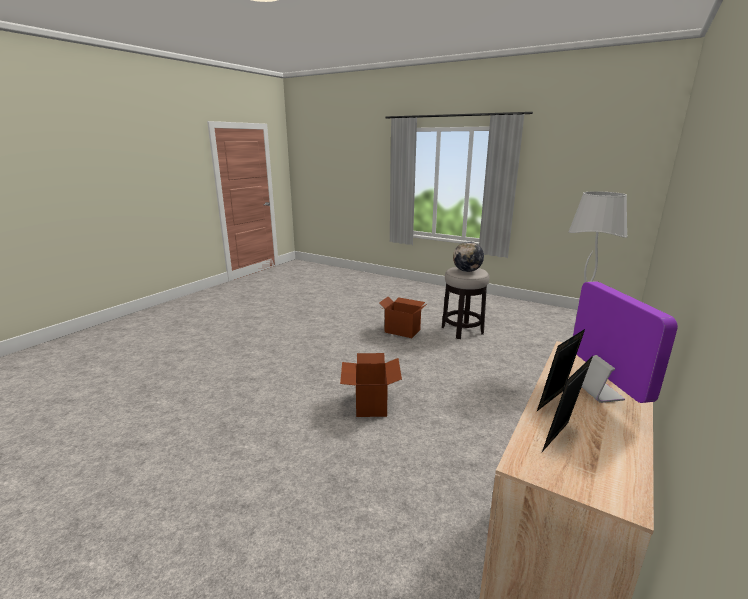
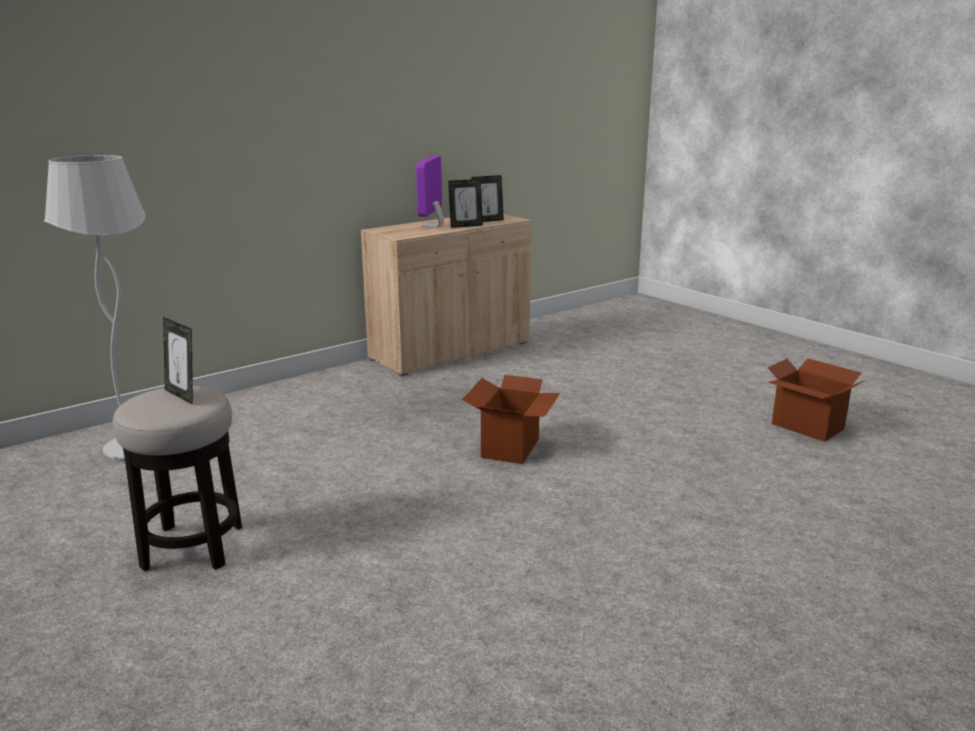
camera: 160 degrees left, 0 degrees up
(402, 331) = (326, 576): cardboard box -> cardboard box (807, 427)
(467, 271) = (182, 395): globe -> picture frame

